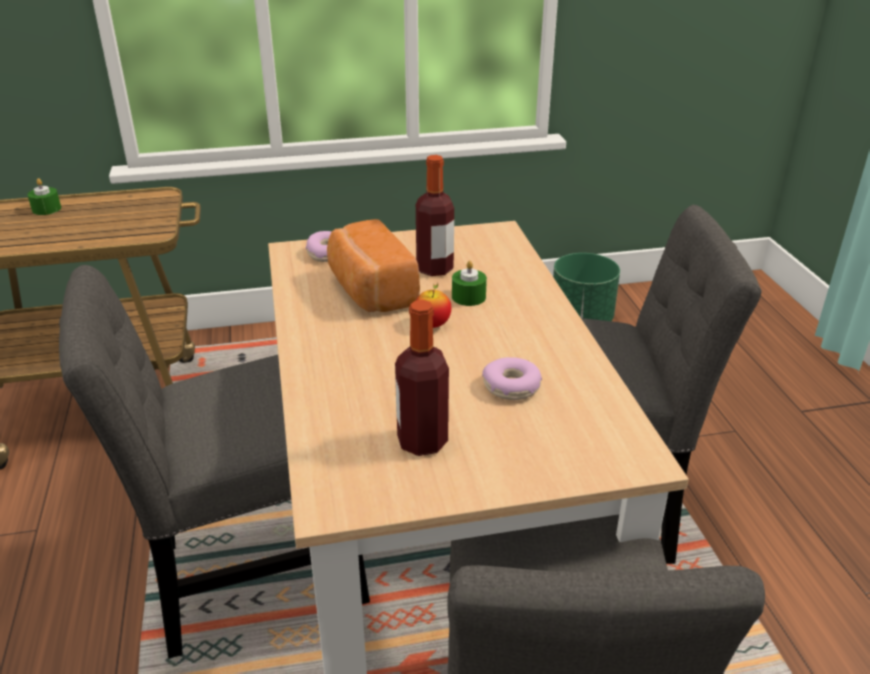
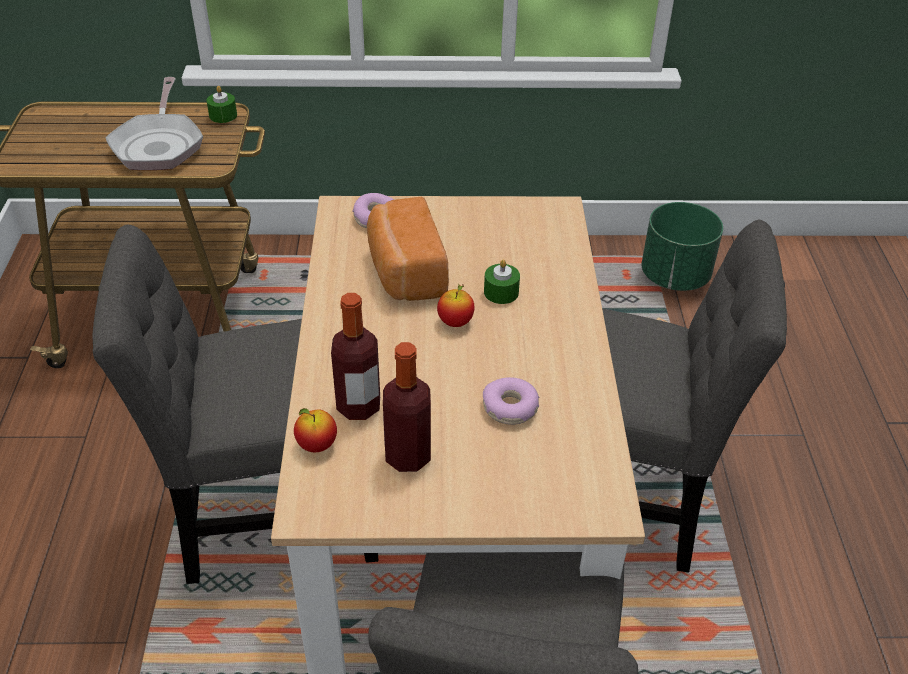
camera: 10 degrees right, 10 degrees up
(46, 209) = (114, 119): green candle -> green candle (223, 115)
(96, 223) = (159, 144): none -> frying pan
(322, 444) = (317, 445): none -> apple
(434, 269) = (477, 251): bottle -> bottle (358, 406)

